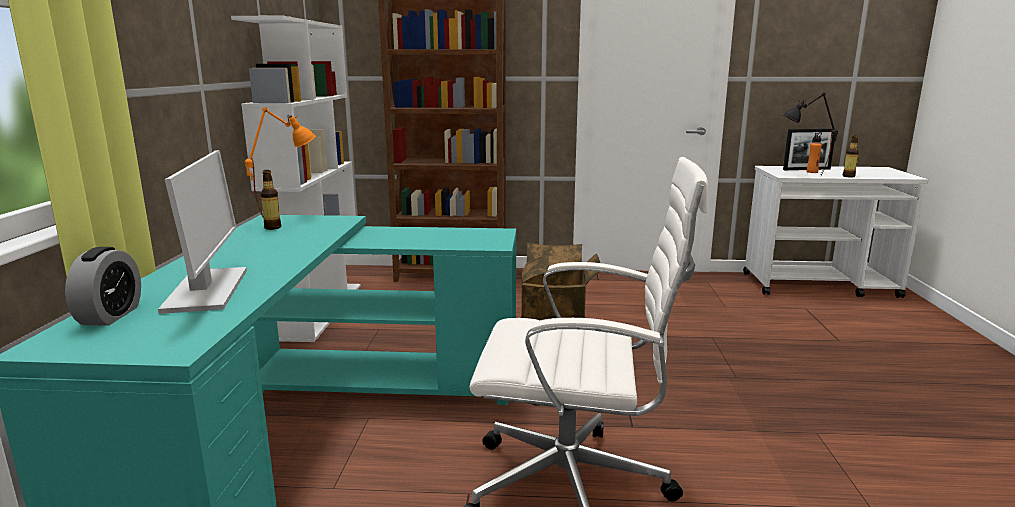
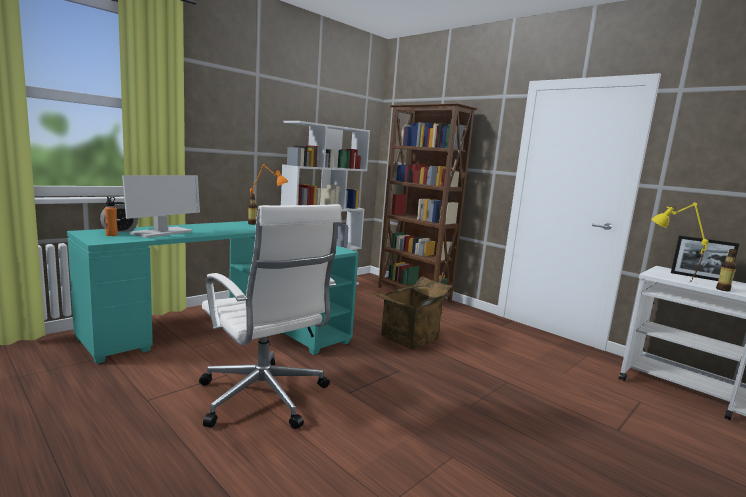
camera: 40 degrees right, 5 degrees down
(803, 176) = (667, 279): black table lamp -> yellow table lamp
(812, 172) = (695, 279): orange bottle -> orange bottle (111, 235)

